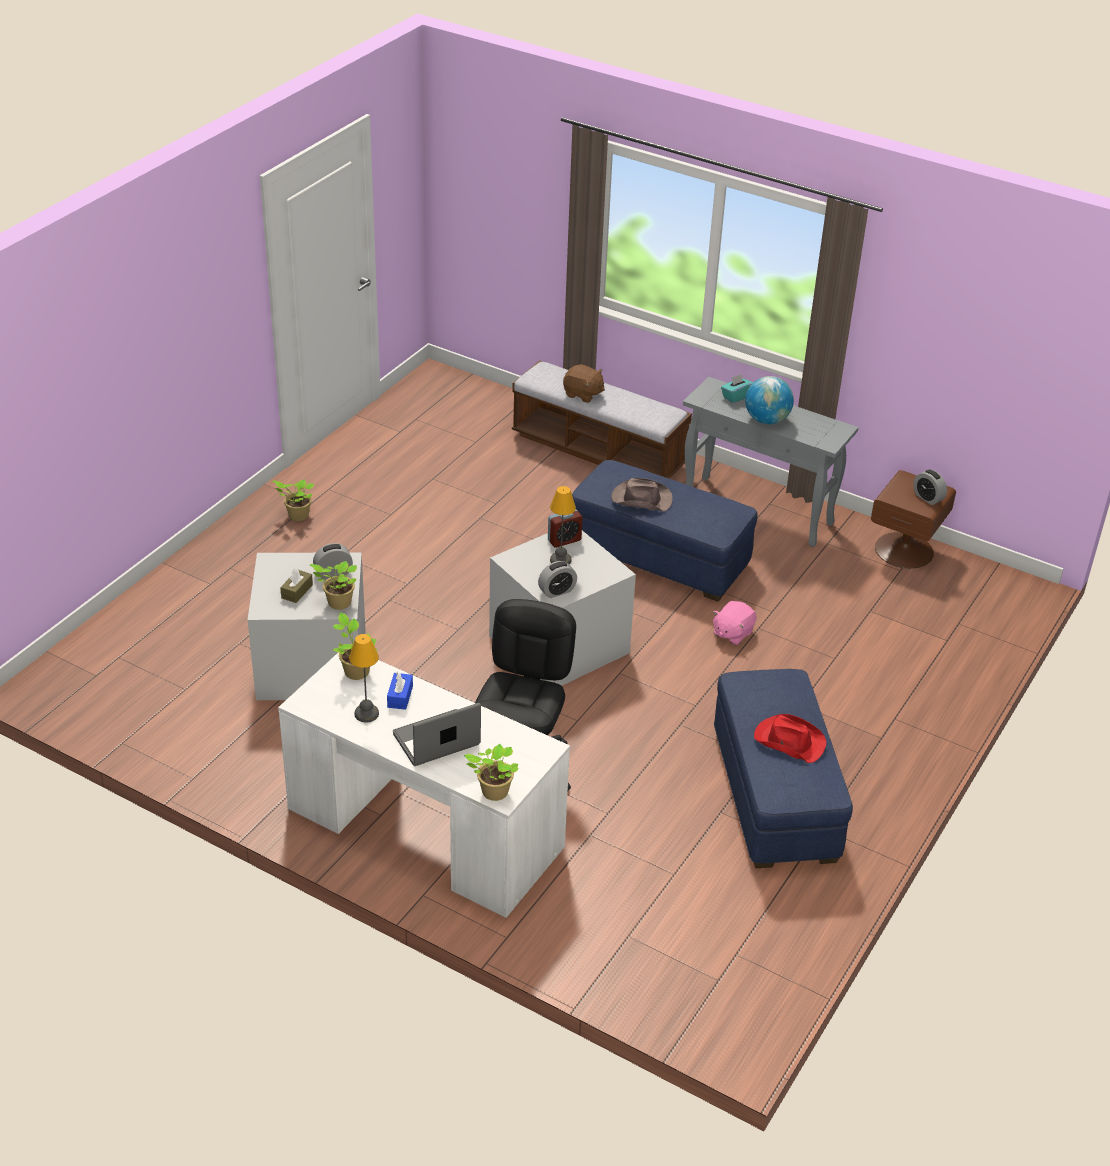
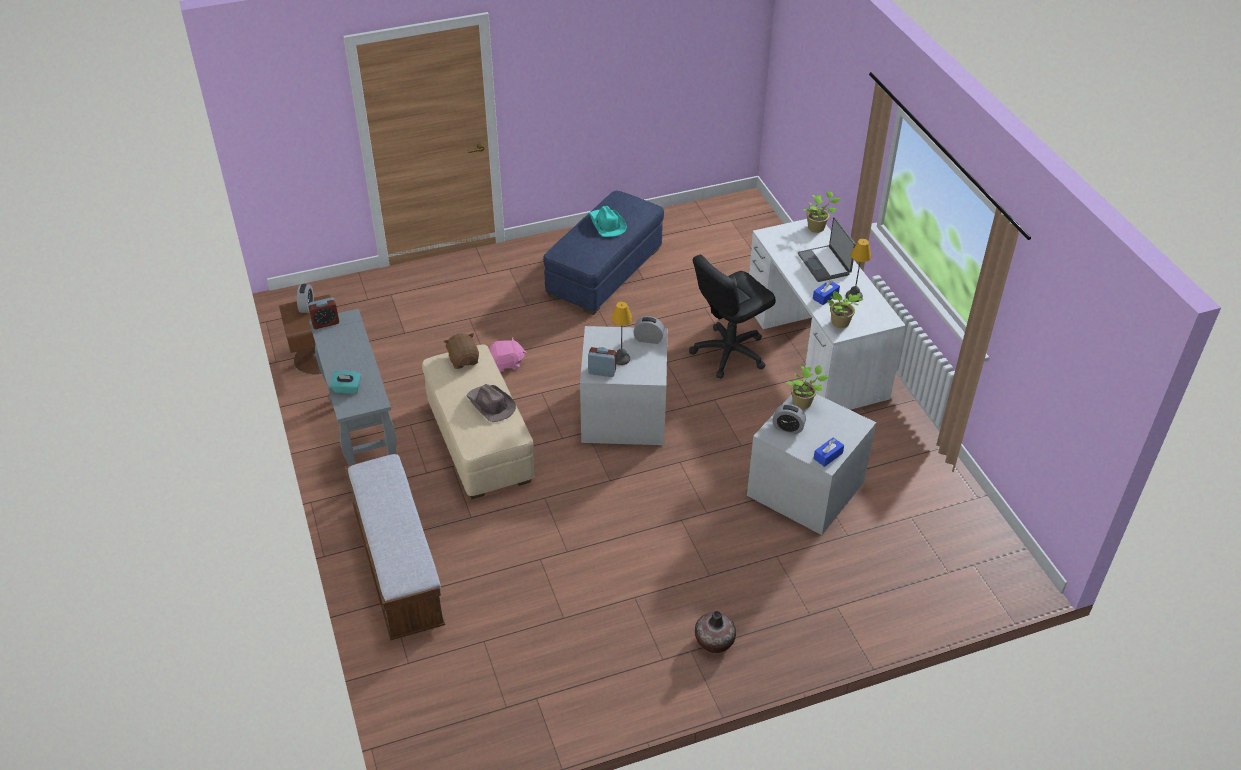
camera: 140 degrees left, 5 degrees up
(273, 566) = (828, 456): none -> blue tissue box
(297, 516) = (714, 642): potted plant -> vase
(297, 591) = (825, 426): brown tissue box -> none
(437, 741) = (825, 264): laptop -> laptop turned 60 degrees clockwise
(583, 394) = (405, 528): brown plush toy -> brown plush toy (464, 360)
(659, 556) = (479, 441): blue ottoman -> beige ottoman
(766, 420) = (359, 357): globe -> none
(788, 740) = (607, 224): red hat -> turquoise hat
(839, 430) = (325, 323): none -> alarm clock

